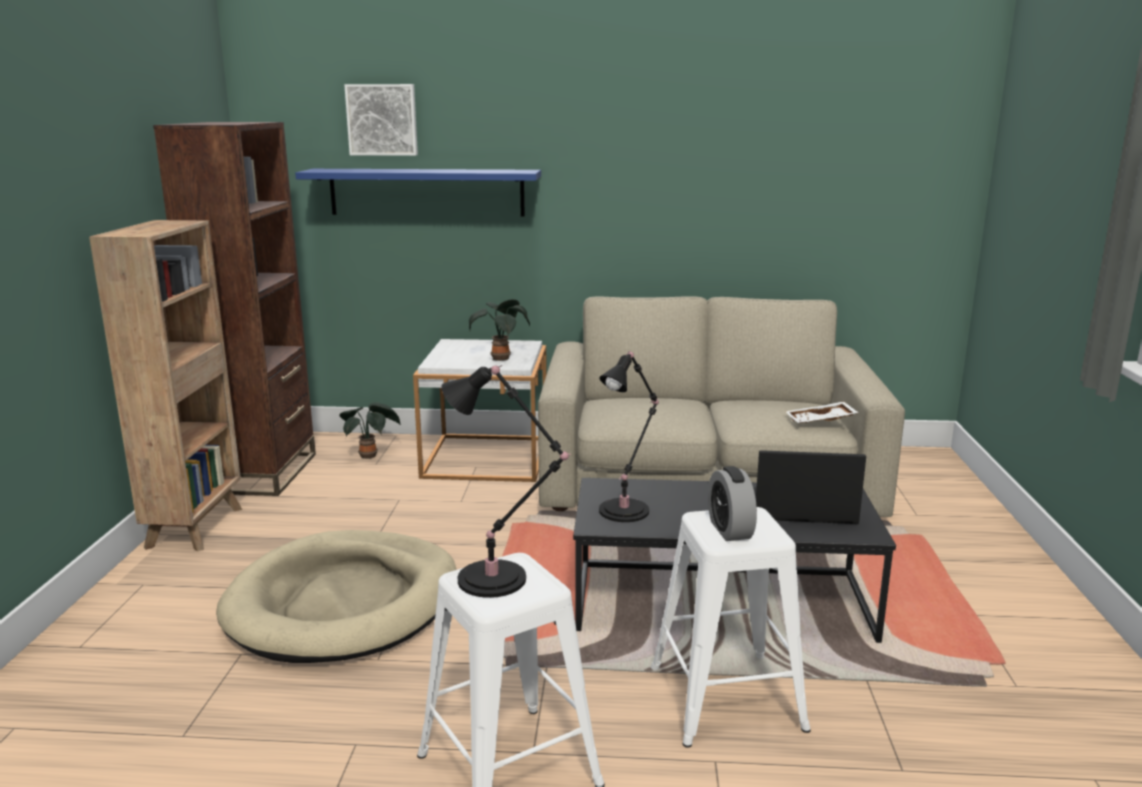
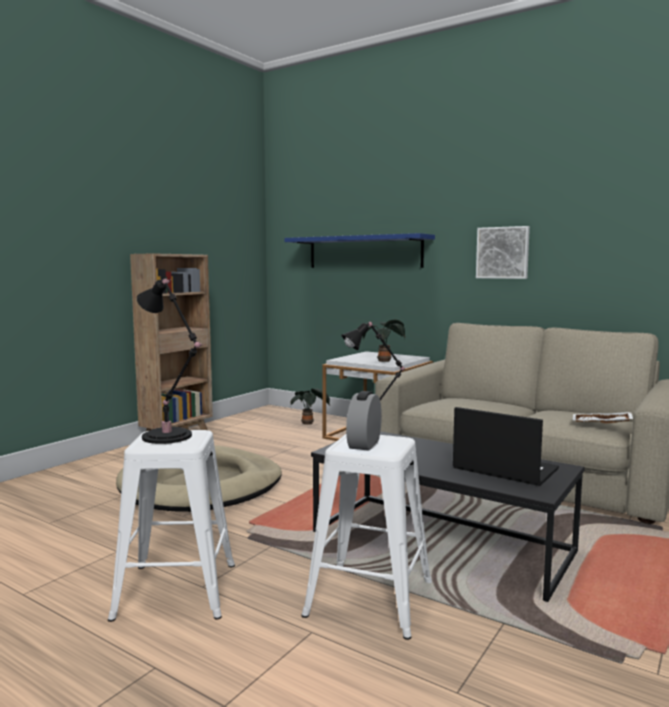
camera: 30 degrees right, 10 degrees down
(263, 473) = (241, 422): brown bookcase -> none
(382, 120) = (342, 206): picture -> picture (503, 252)

